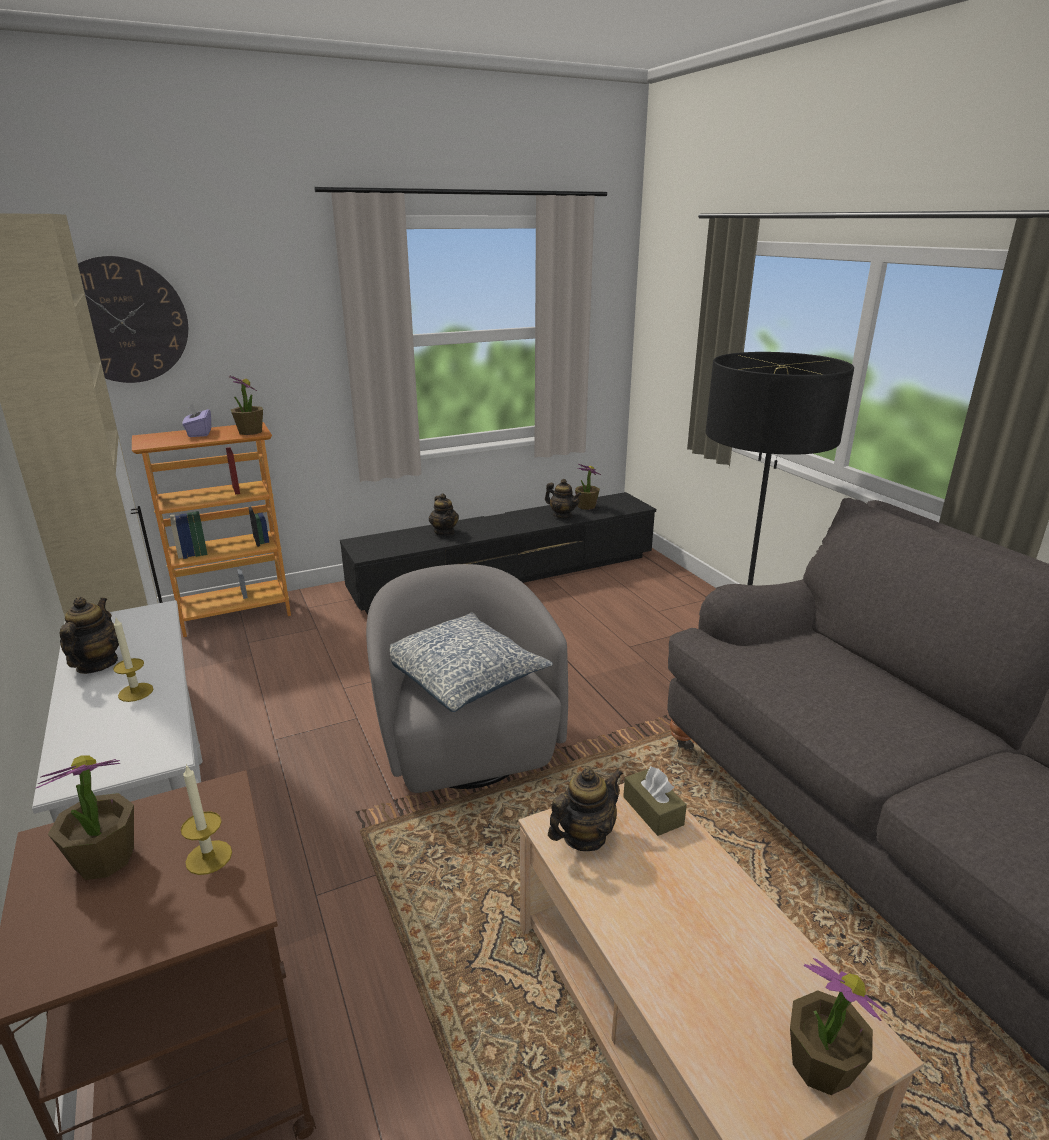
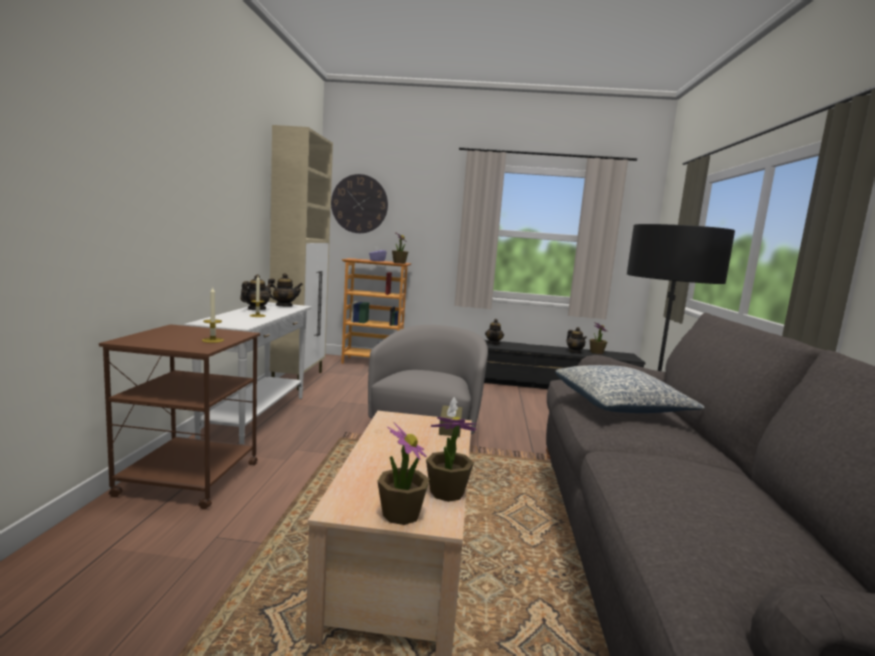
camera: 30 degrees right, 15 degrees down
(104, 859) = (182, 333): potted plant -> potted plant (446, 492)
(464, 676) = (424, 375): pillow -> pillow (620, 406)
(584, 836) = (400, 423): teapot -> teapot (284, 306)

